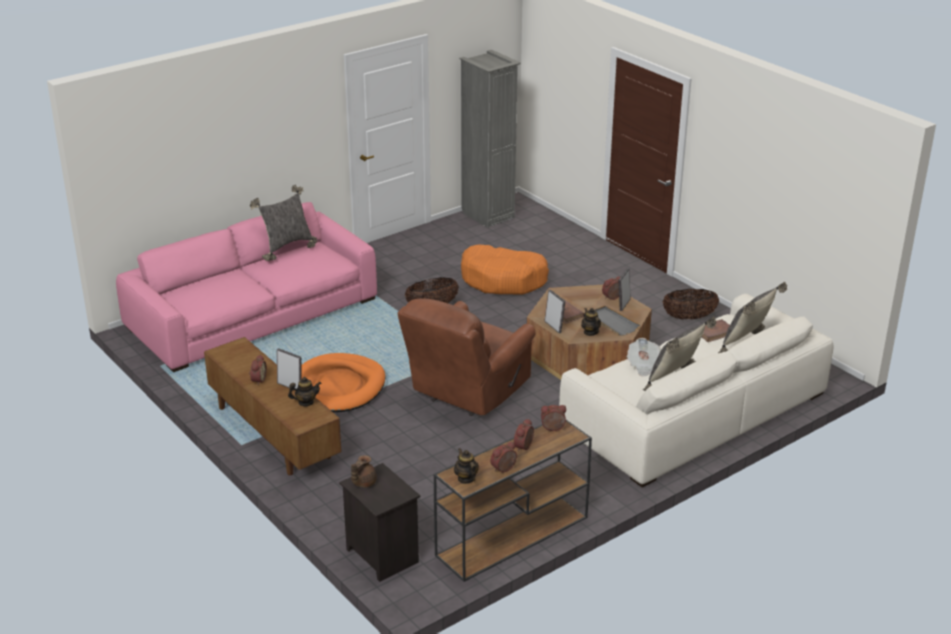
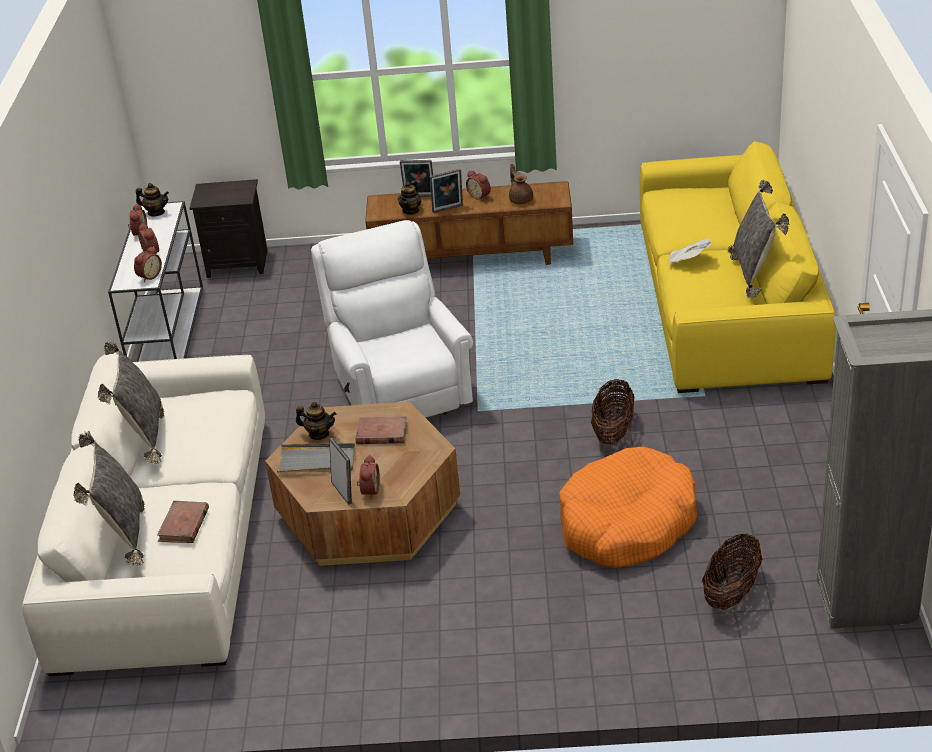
camera: 130 degrees right, 5 degrees up
(253, 312) = (728, 299): pink sofa -> yellow sofa
(337, 387) = (508, 311): orange dog bed -> none
(363, 483) = (240, 188): brown teapot -> brown teapot (521, 199)
(467, 394) = (399, 388): brown armchair -> white armchair
(511, 537) = (168, 332): brown console table -> white console table
(554, 326) = (364, 412): picture frame -> picture frame (419, 197)
(644, 366) = (201, 431): newspaper -> newspaper (688, 261)
(689, 317) = (343, 659): basket -> basket (731, 593)

